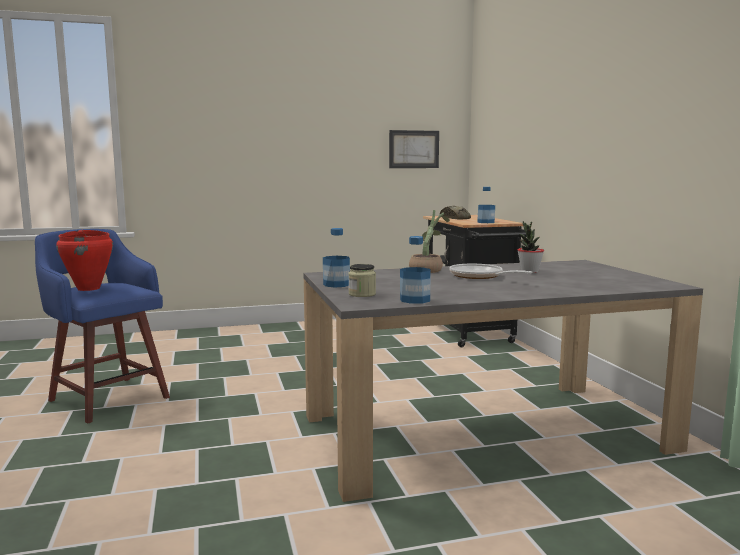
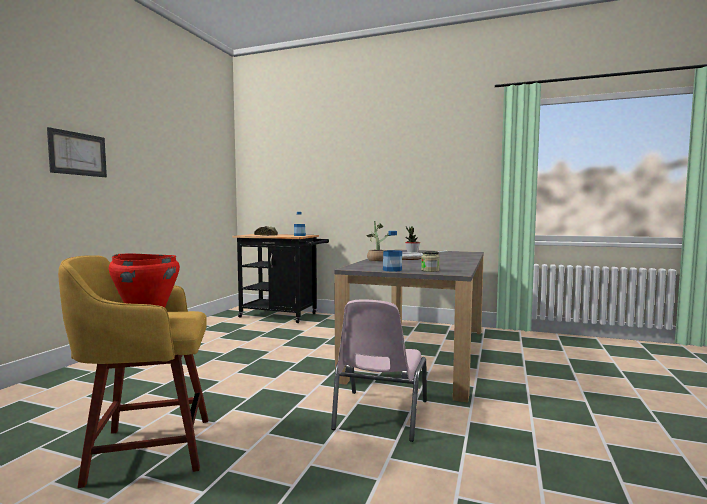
camera: 55 degrees left, 5 degrees down
(108, 398) = (146, 449): blue stool -> yellow stool
(247, 459) = (379, 415): none -> pink chair
(414, 149) = (208, 185): picture -> picture (78, 154)
(415, 300) = (459, 268): bottle -> none

